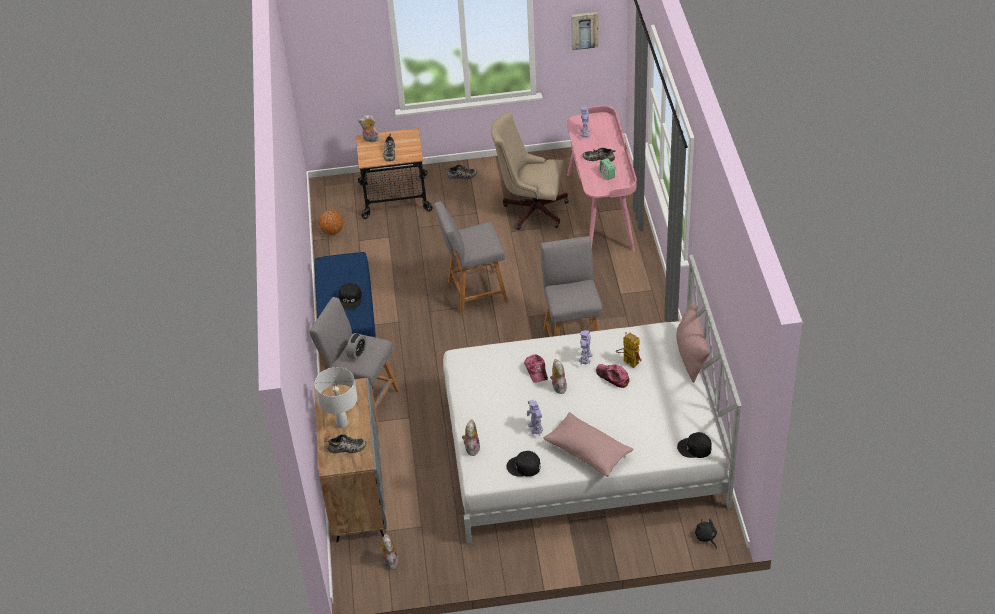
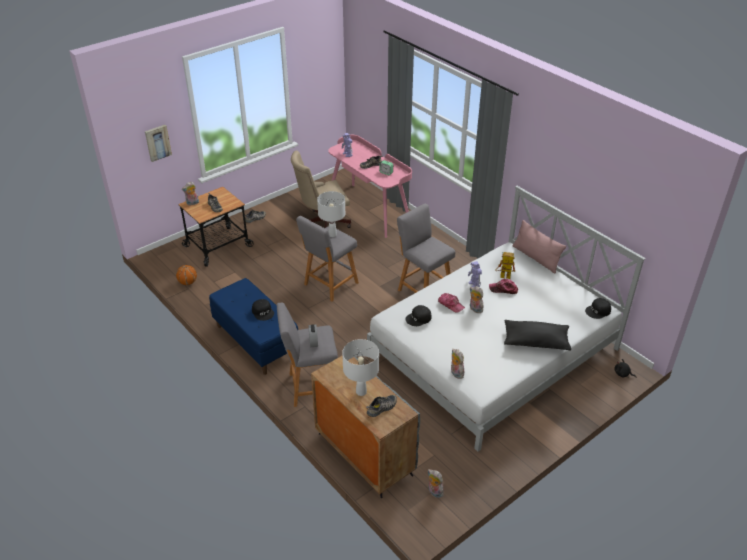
camera: 35 degrees left, 5 degrees down
(481, 235) = (332, 235): none -> white table lamp
(524, 467) = (504, 370): black cap -> black cap (418, 318)
(535, 428) = (486, 341): toy robot -> none
(584, 30) = (319, 84): picture -> picture (157, 142)
(588, 451) = (535, 341): pink pillow -> black pillow

